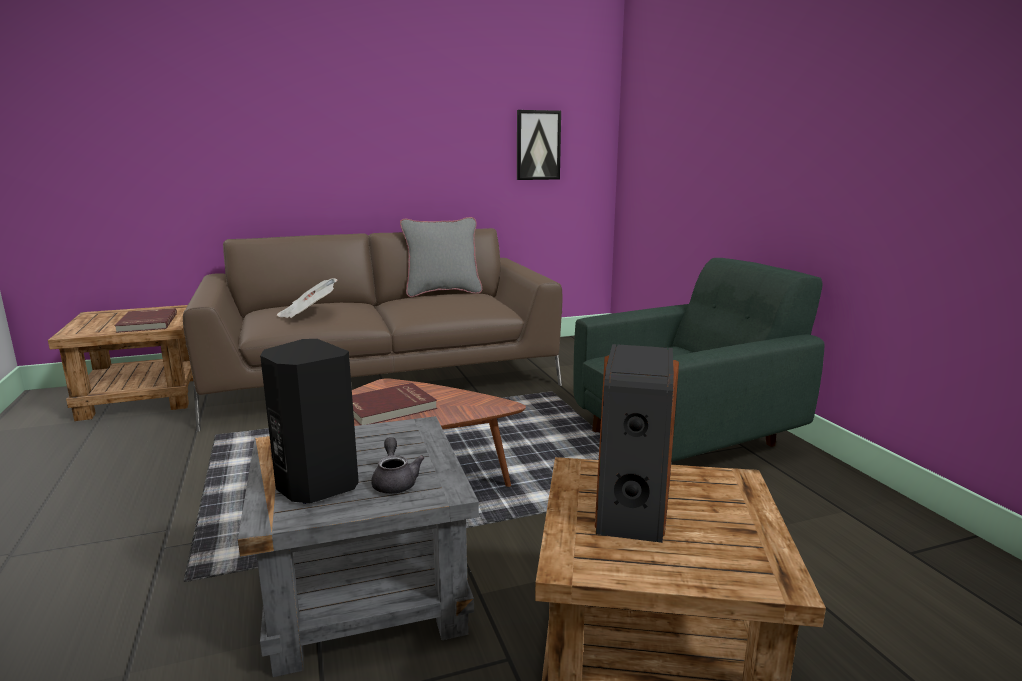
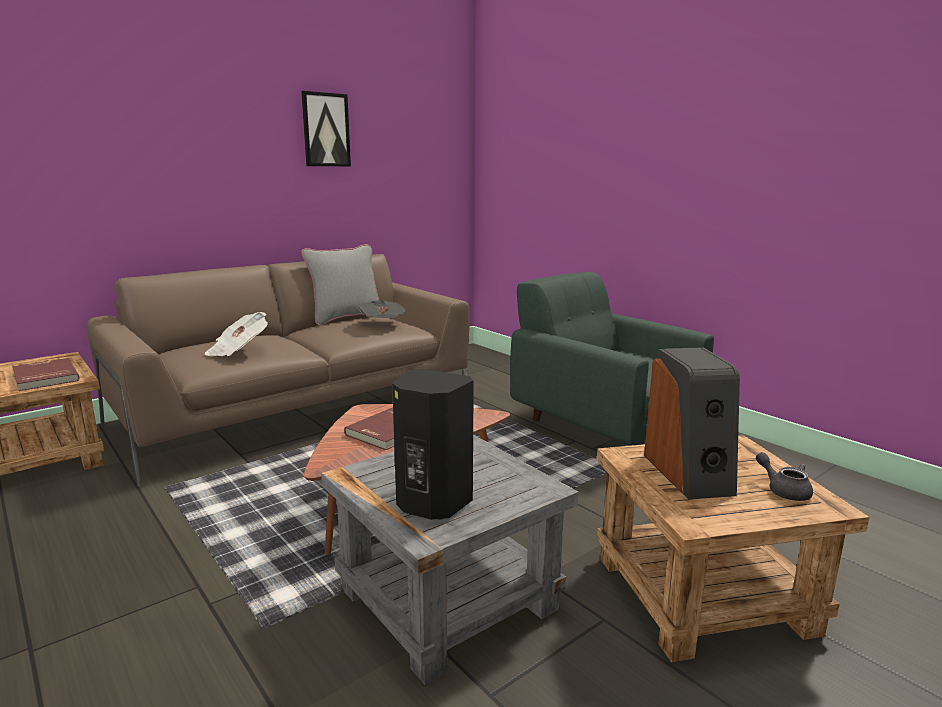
camera: 20 degrees left, 0 degrees up
(395, 481) = (496, 488): grey teapot -> grey teapot (784, 490)
(468, 300) = (382, 323): none -> newspaper
(538, 145) = (410, 174): picture -> picture (325, 130)
(687, 437) = (603, 424): green armchair -> green armchair turned 90 degrees counterclockwise

